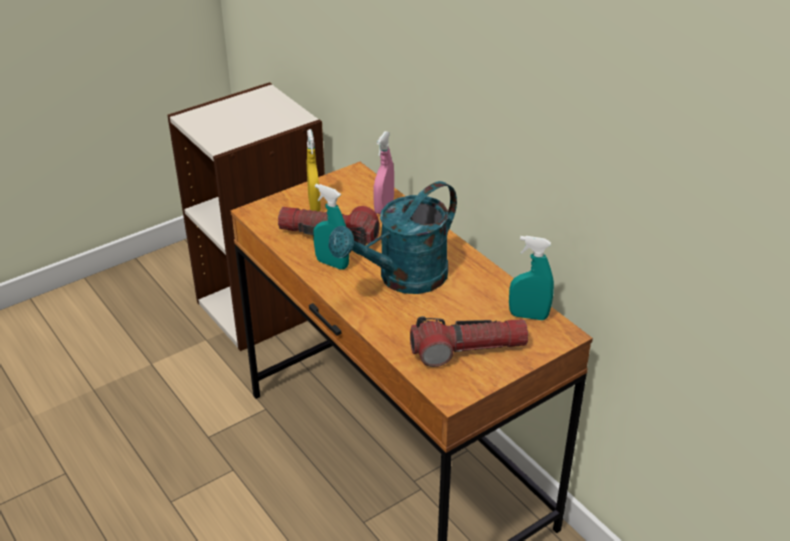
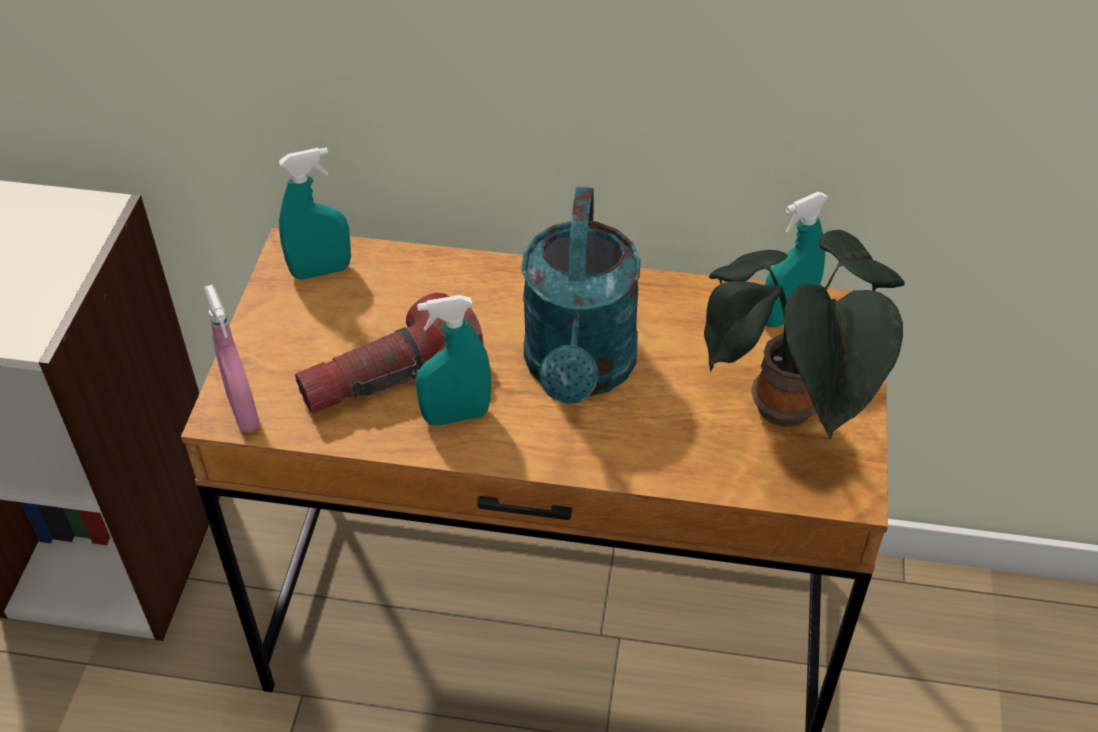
camera: 45 degrees left, 10 degrees up
(314, 205) = (303, 341): yellow spray bottle -> none
(355, 186) = (321, 271): none -> turquoise spray bottle
(384, 207) = (407, 279): pink spray bottle -> pink spray bottle (243, 412)
(468, 350) = (787, 414): flashlight -> potted plant

